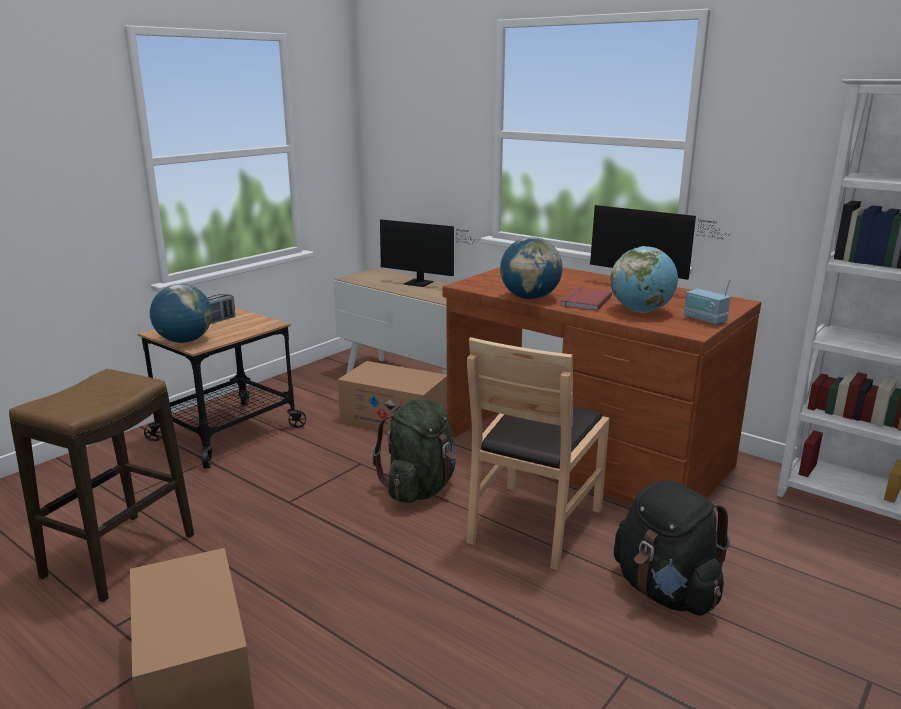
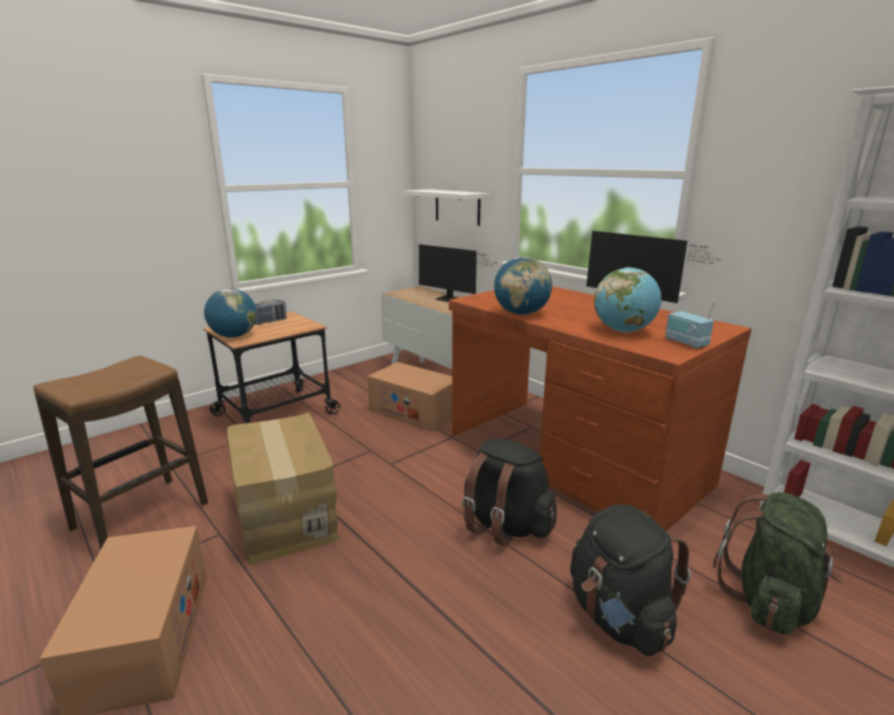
camera: 10 degrees right, 0 degrees up
(290, 538) = (284, 515): none -> cardboard box
(420, 488) = (413, 479): green backpack -> green backpack (770, 601)
(421, 173) = (457, 207): none -> white shelf
(534, 524) = (505, 525): brown chair -> black backpack
(584, 301) = (571, 319): red book -> none

